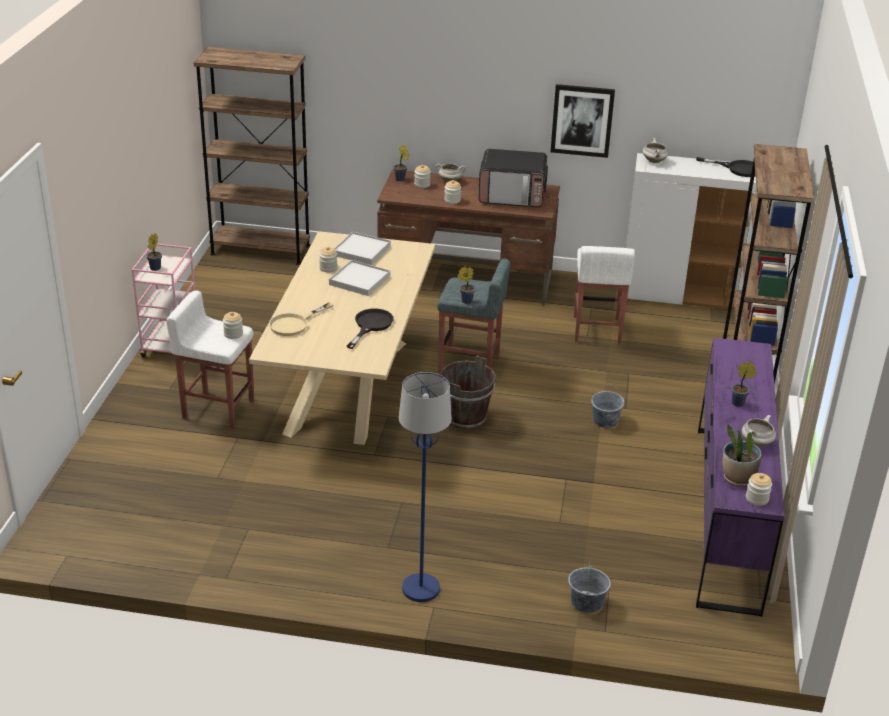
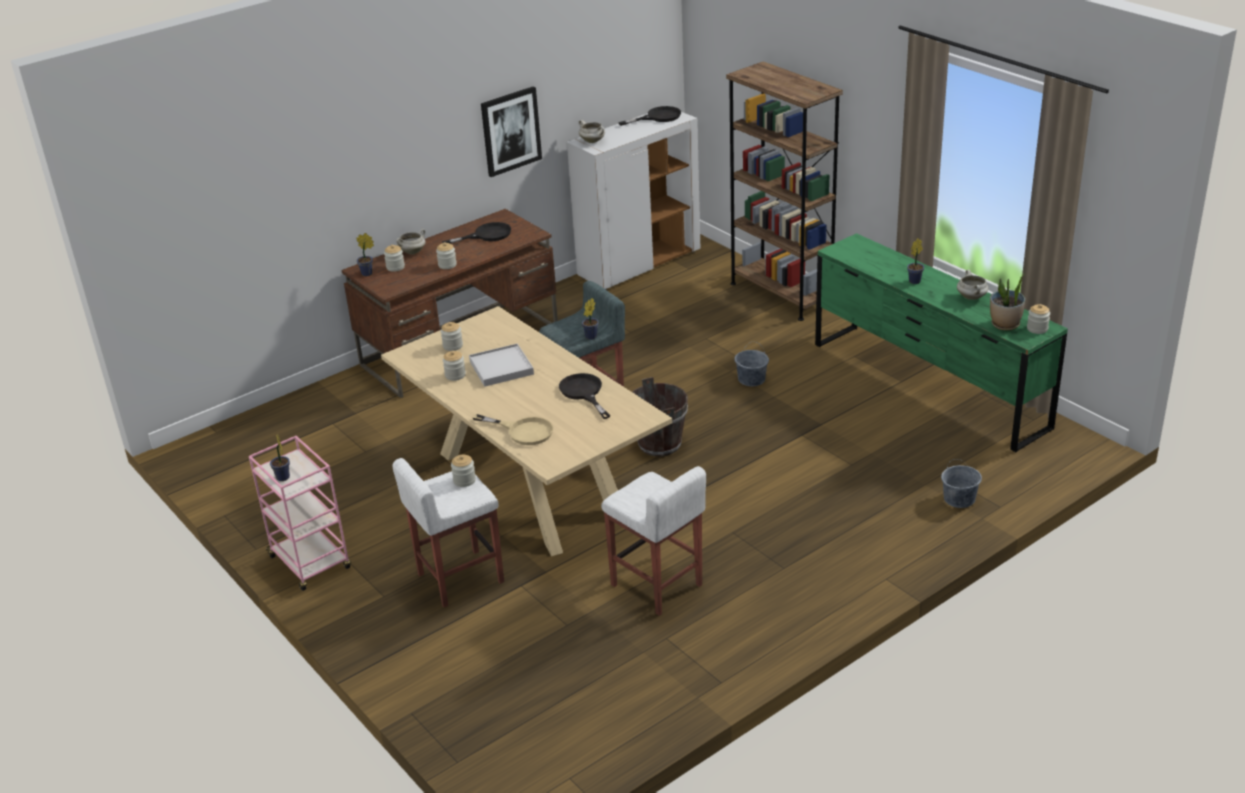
camera: 45 degrees left, 0 degrees up
(260, 250) = (229, 435): brown bookcase -> none
(294, 323) = (523, 431): beige frying pan -> beige frying pan turned 60 degrees counterclockwise
(362, 251) = (453, 346): white tray -> jar
(420, 589) = (856, 575): blue floor lamp -> none
(512, 195) = (486, 235): microwave -> black frying pan
(596, 330) = (628, 323): white stool -> white stool (657, 586)
(726, 514) = (928, 385): purple dresser -> green dresser

